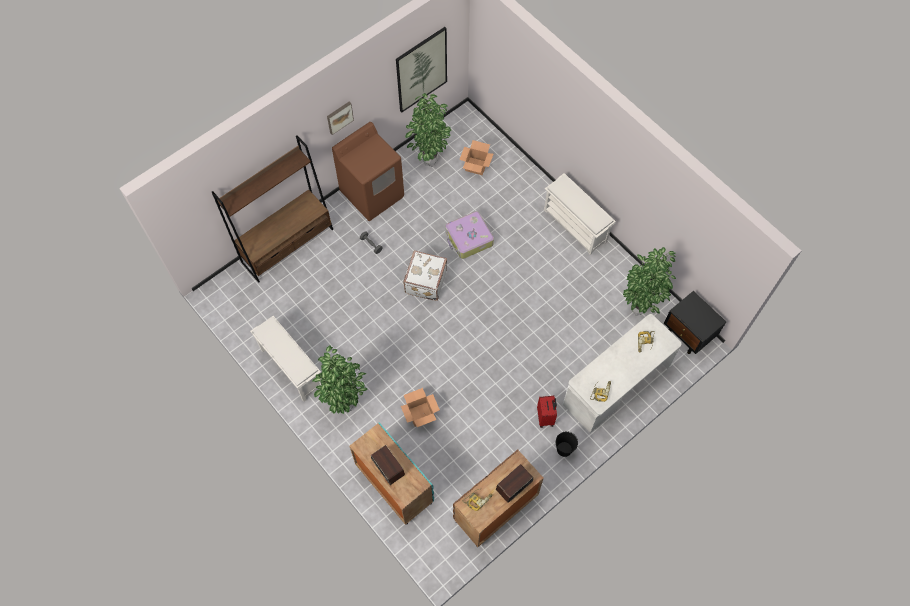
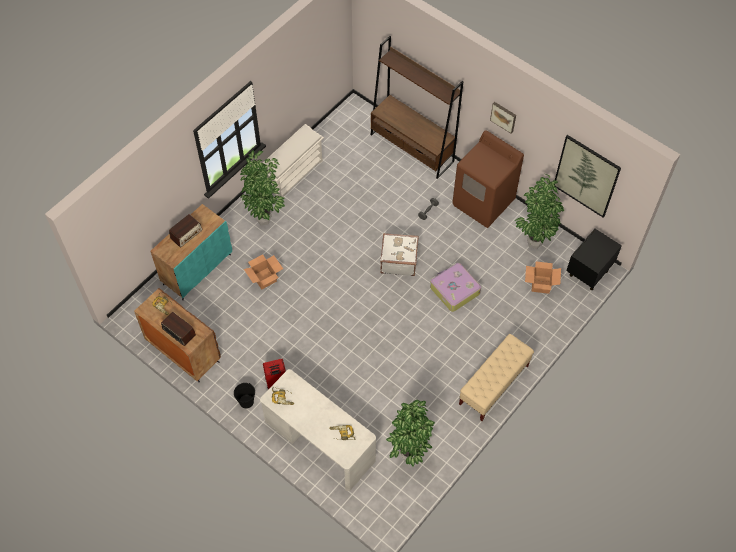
camera: 80 degrees right, 5 degrees down
(576, 226) = (493, 385): white shoe rack -> beige bench
(688, 335) = (388, 508): black nightstand -> black nightstand (588, 273)

